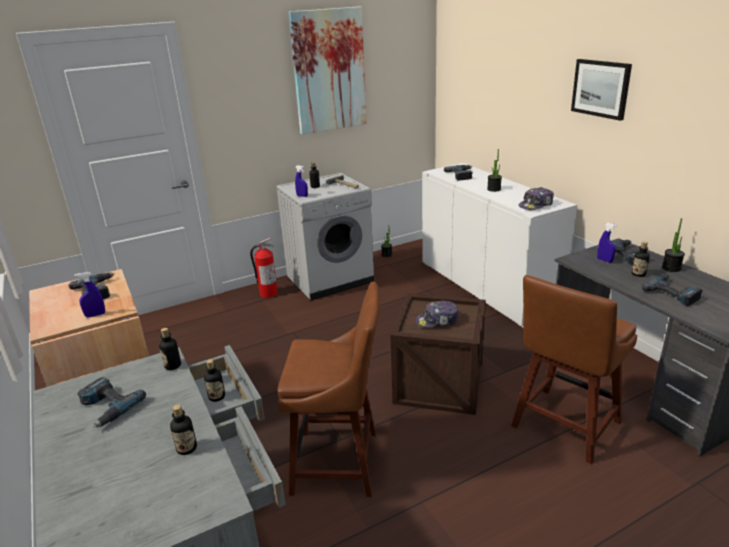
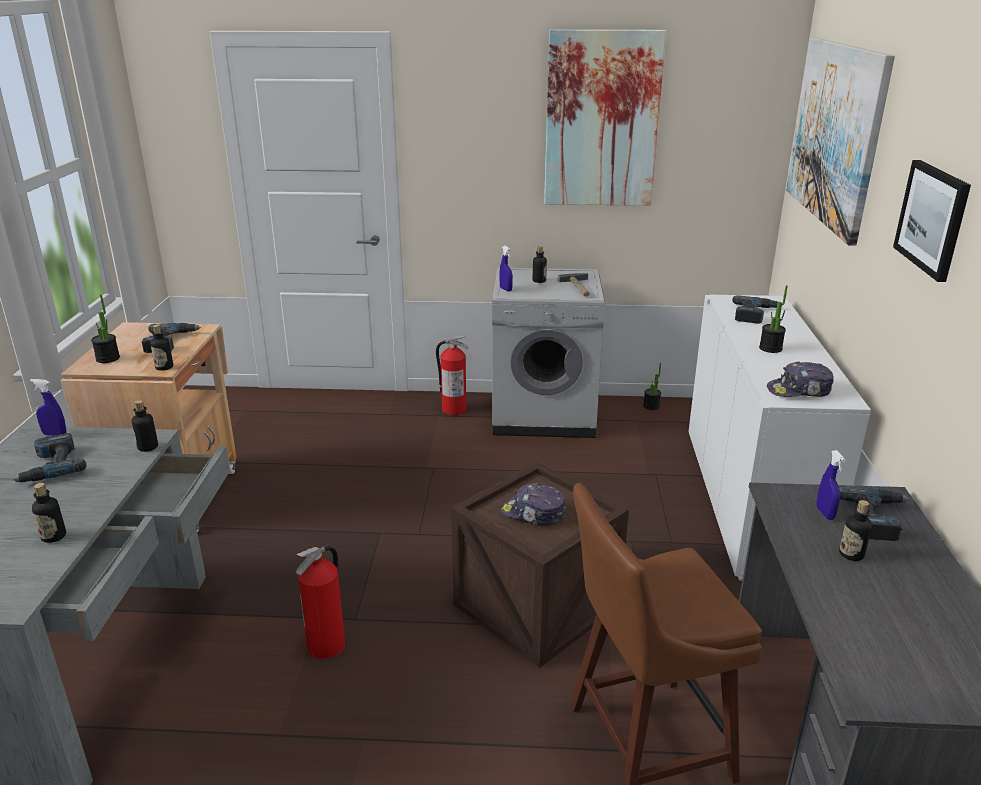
camera: 30 degrees right, 0 degrees up
(95, 315) = (136, 367): blue spray bottle -> blue spray bottle (55, 434)
(217, 397) = (170, 499): bottle -> bottle (164, 367)
(341, 462) = (327, 646): brown chair -> fire extinguisher
(486, 58) = (835, 134): none -> picture
(671, 268) = (926, 566): potted plant -> potted plant (108, 358)
(673, 293) = (867, 605): power drill -> none

